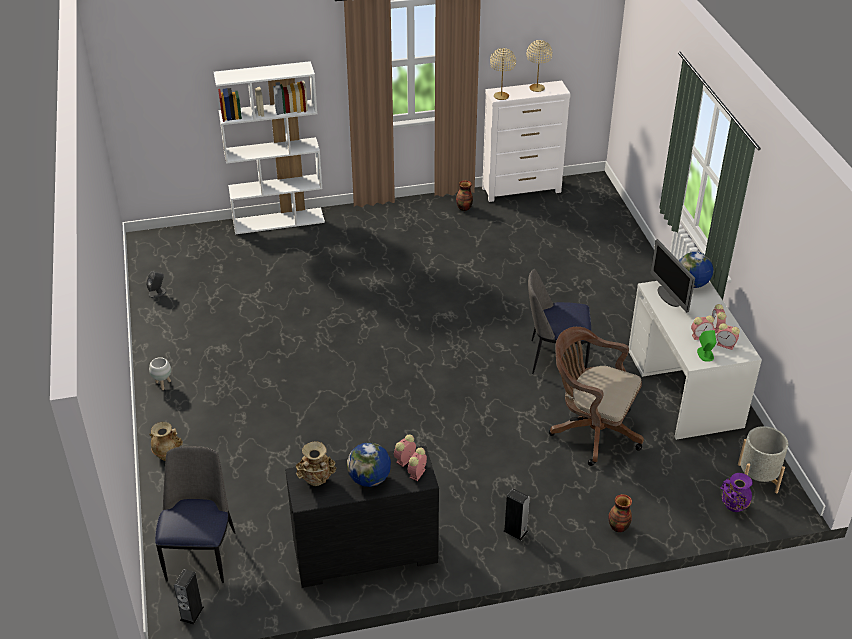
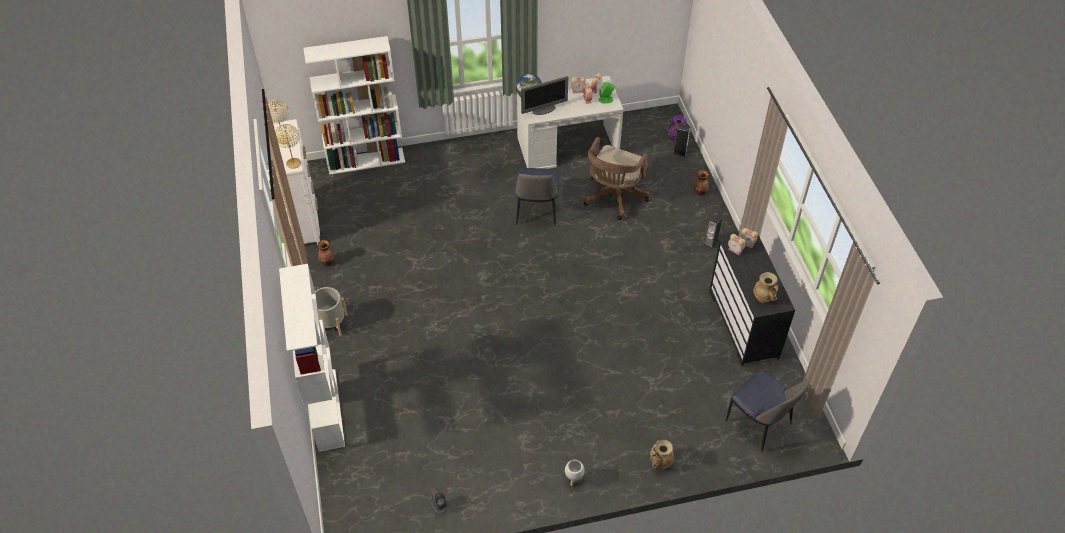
camera: 90 degrees left, 10 degrees up
(192, 613) = (813, 423): speaker -> speaker (680, 152)
(201, 554) = (759, 424): chair -> chair turned 135 degrees counterclockwise
(369, 479) = (757, 269): globe -> none
(621, 223) = (366, 160): none -> white bookcase
(757, 478) = (650, 124): grey planter -> grey planter (331, 323)

